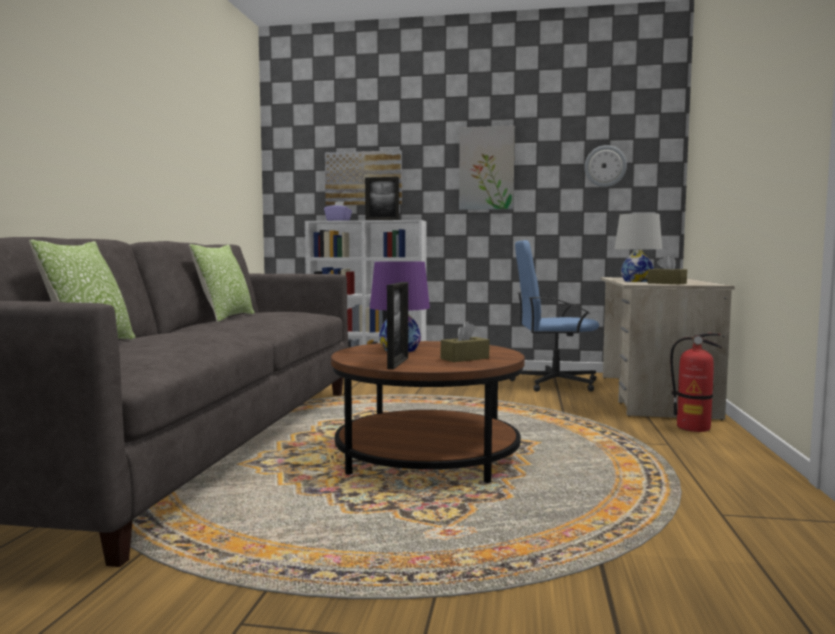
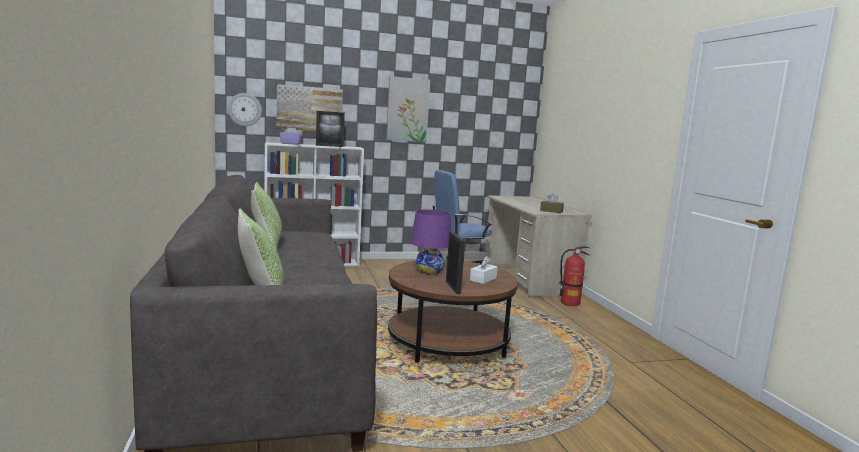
camera: 25 degrees left, 5 degrees up
(465, 358) = (483, 279): brown tissue box -> white tissue box
(605, 166) = (489, 115): wall clock -> wall clock (245, 109)
(636, 281) = (527, 206): white table lamp -> none

